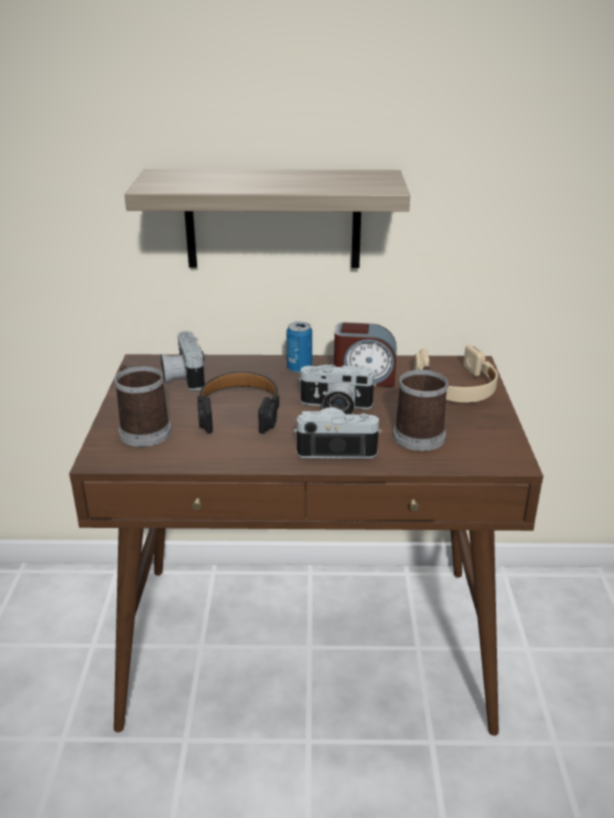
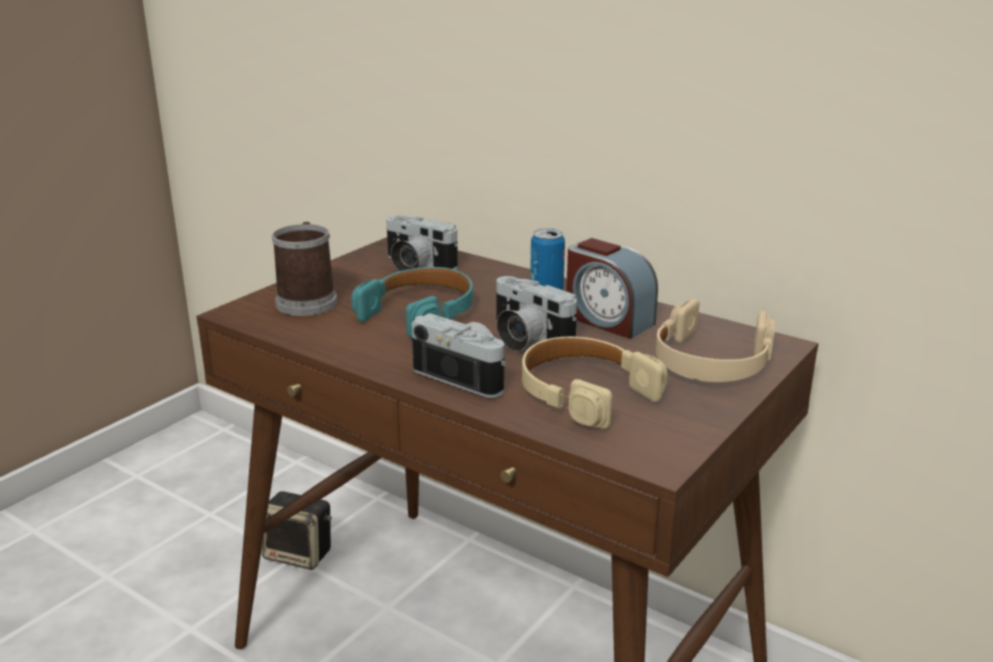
camera: 35 degrees right, 5 degrees down
(96, 640) = (300, 554): none -> speaker
(182, 377) = (415, 266): camera -> camera turned 75 degrees counterclockwise
(239, 412) = (420, 312): black headphones -> turquoise headphones
(273, 219) = (560, 95): shelf -> none
(419, 433) = (584, 393): mug -> beige headphones

